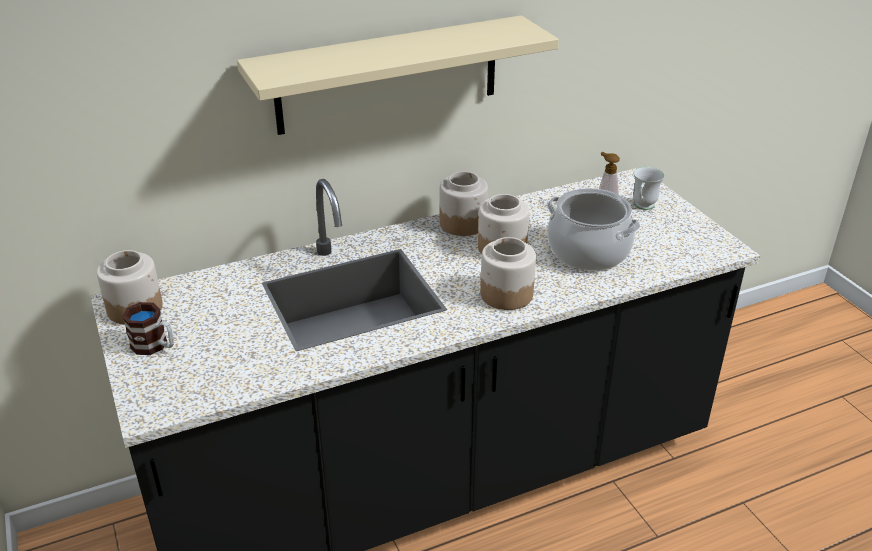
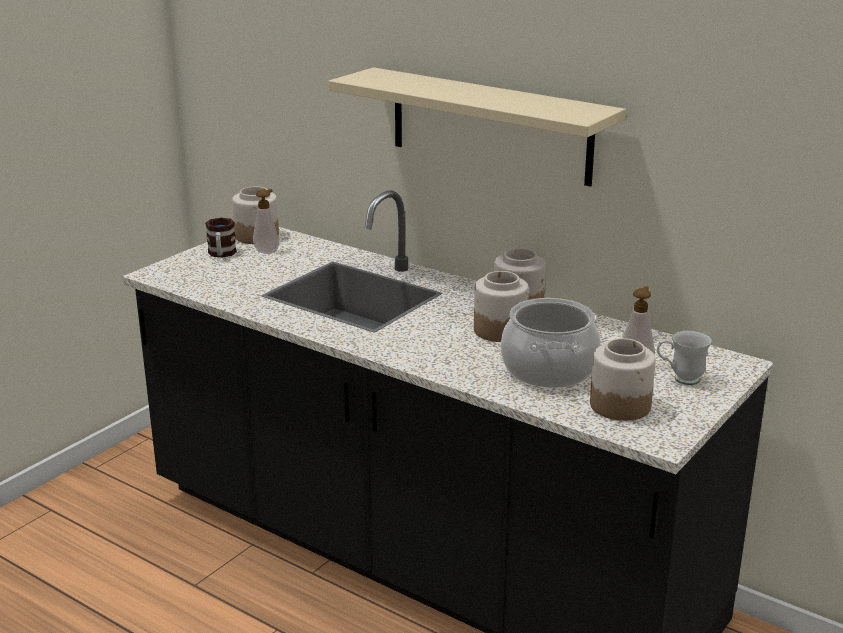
camera: 60 degrees right, 10 degrees down
(186, 313) = (267, 251): none -> soap dispenser
(506, 294) = (426, 349): jar -> jar (620, 405)

